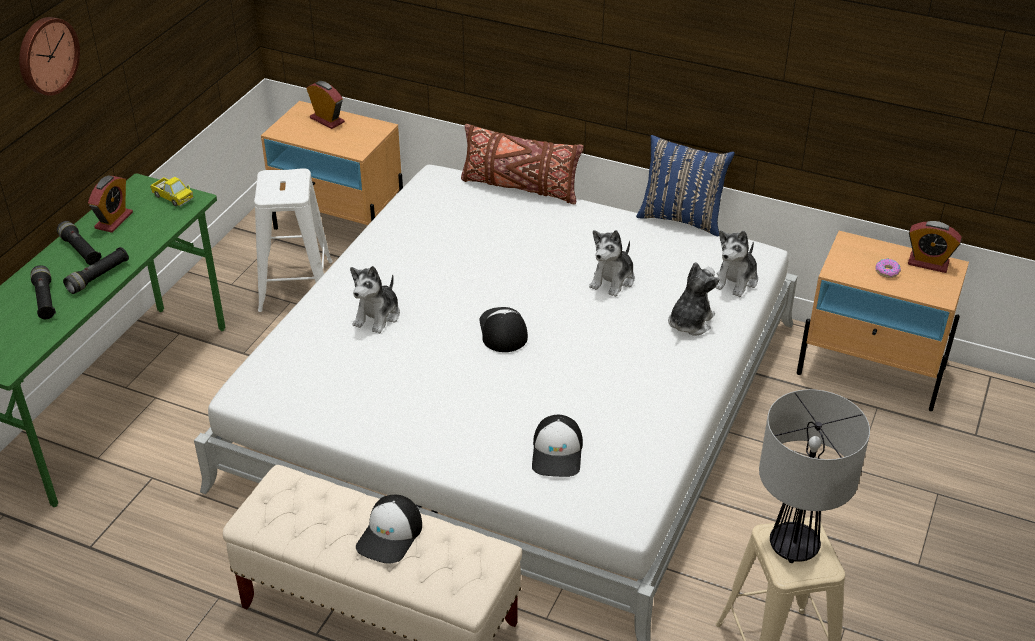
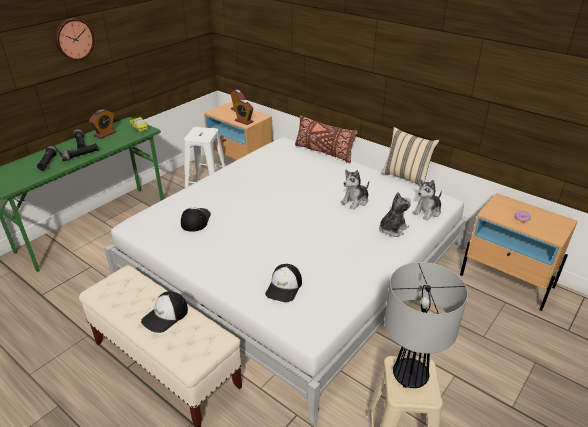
camera: 15 degrees right, 5 degrees down
(378, 316) = (220, 200): plush toy -> none
(502, 330) = (282, 216): cap -> cap (195, 220)
(681, 218) = (406, 177): blue pillow -> beige pillow
(928, 263) = (550, 217): alarm clock -> alarm clock (244, 121)

